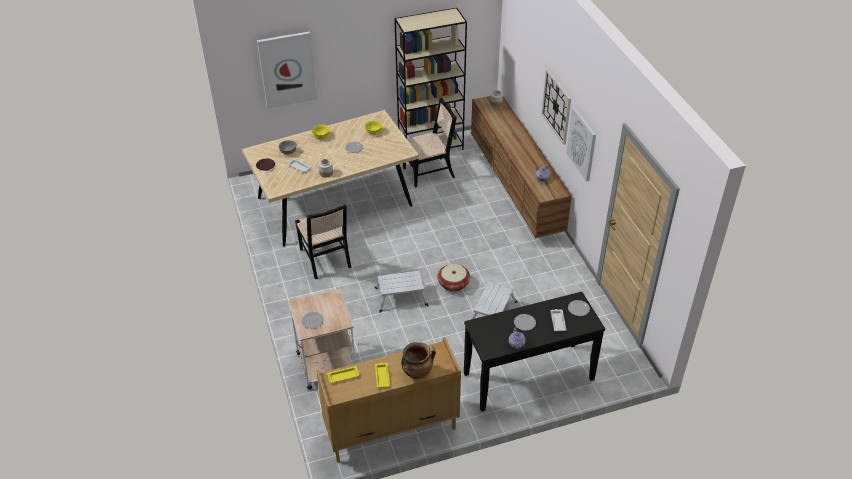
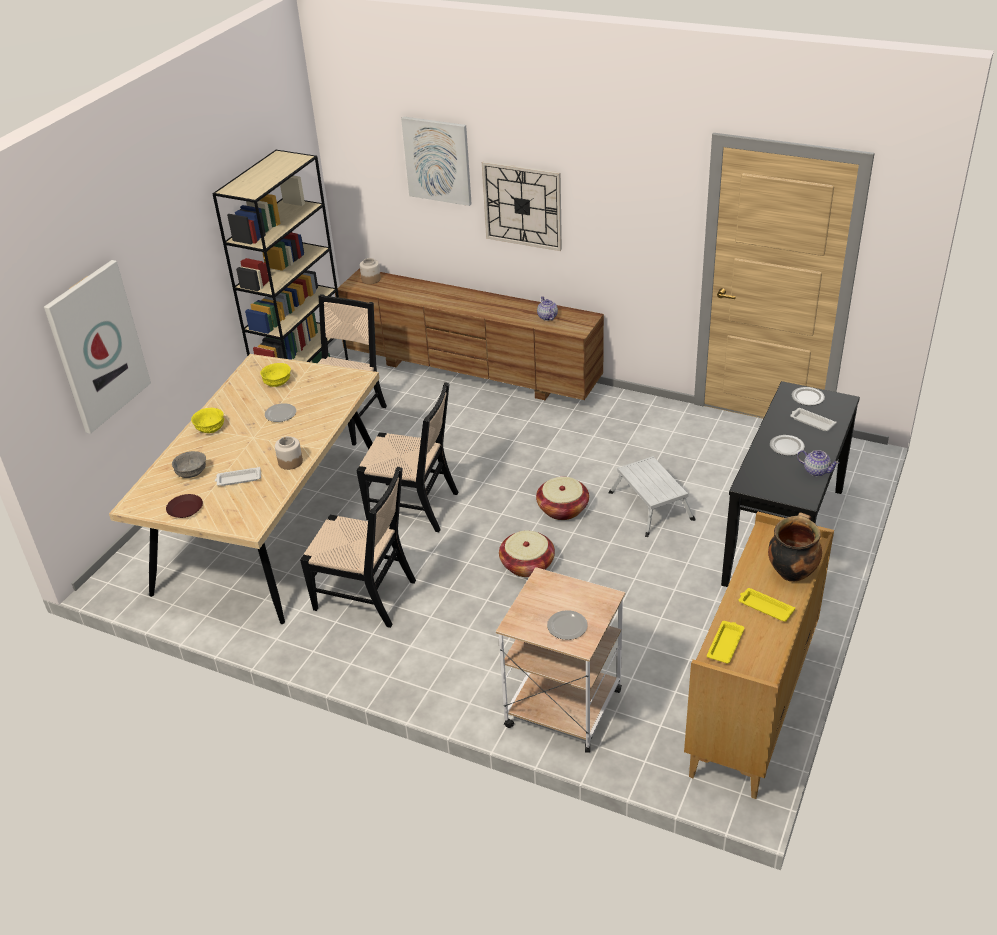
camera: 45 degrees left, 5 degrees down
(396, 234) = (413, 507): none -> chair
(401, 296) = (527, 564): white step ladder -> basket
(582, 144) = (607, 224): picture -> picture (437, 160)

